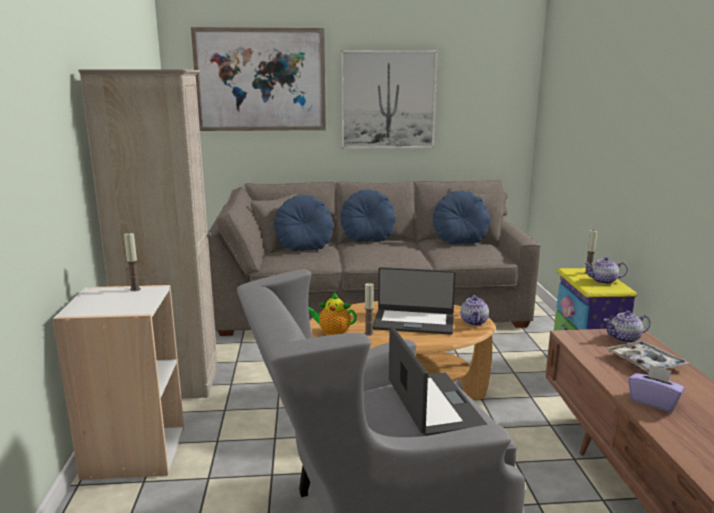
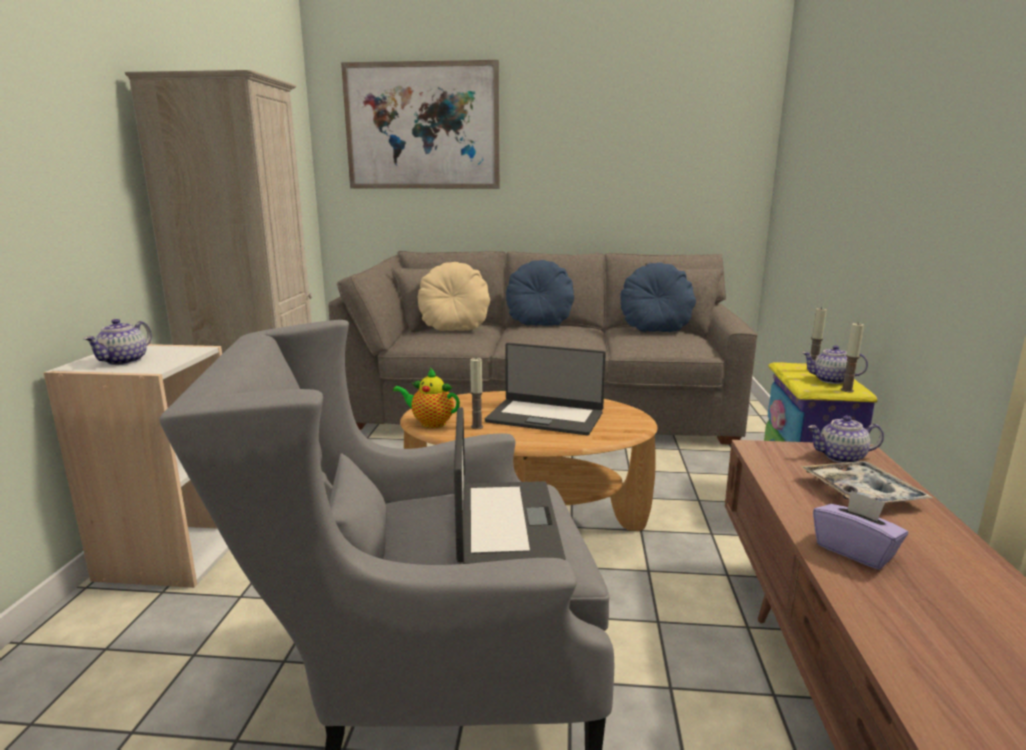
camera: 10 degrees right, 0 degrees up
(135, 289) = (174, 348): candle -> candle (847, 390)
(304, 249) = (454, 329): blue pillow -> beige pillow
(388, 100) = (578, 151): picture -> none
(474, 322) = (628, 422): teapot -> teapot (124, 361)

